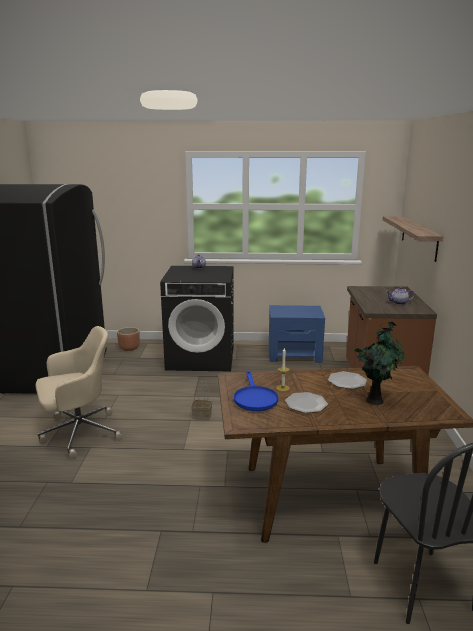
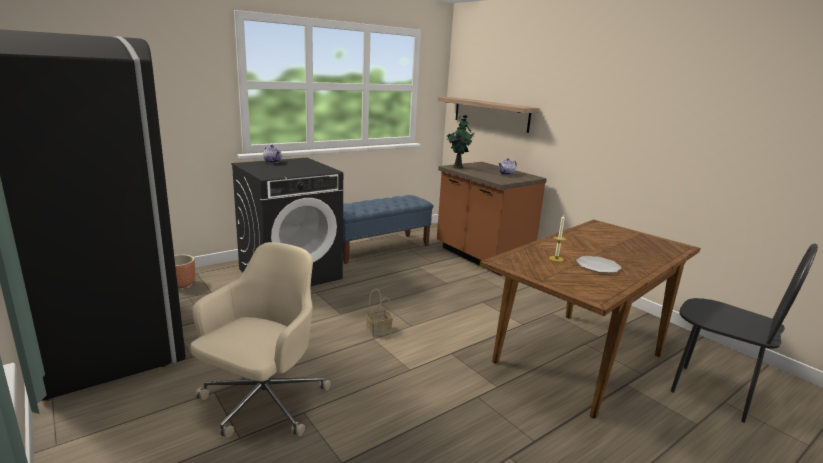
camera: 40 degrees left, 0 degrees up
(254, 398) = (556, 273): blue frying pan -> none
(295, 354) = (379, 248): blue nightstand -> blue bench
(347, 381) = (582, 241): plate -> none
(375, 400) = (627, 249): potted plant -> potted plant (457, 167)

